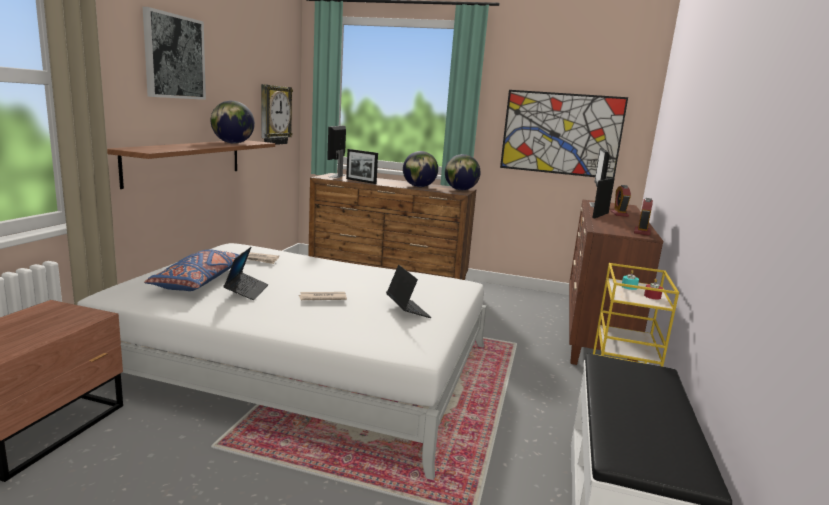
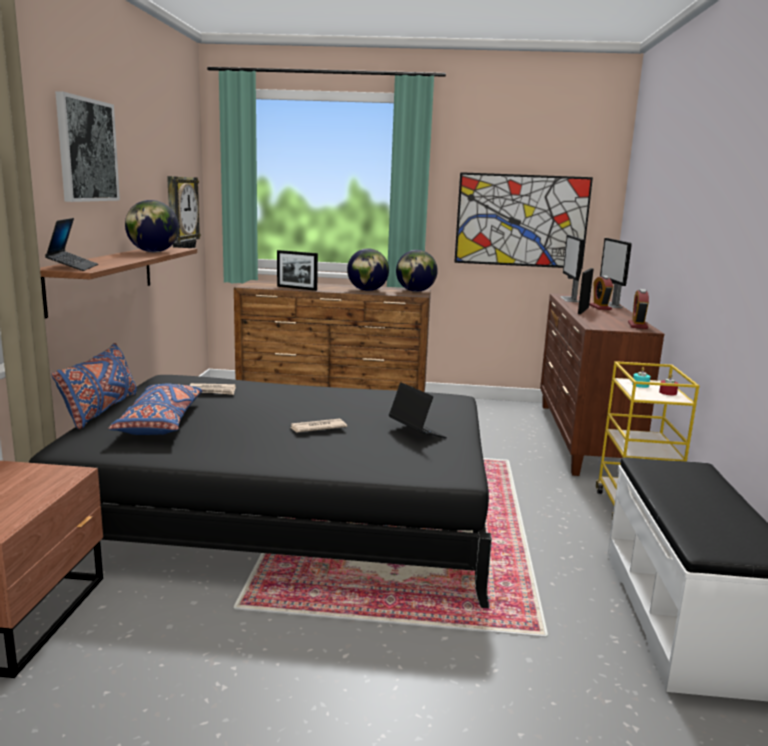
camera: 10 degrees left, 0 degrees up
(161, 267) = (100, 410): none -> blue pillow
(246, 291) = (226, 428): laptop -> laptop (73, 267)
(303, 364) = (287, 508): white bed -> black bed
(336, 176) = (262, 283): monitor -> monitor (610, 305)

